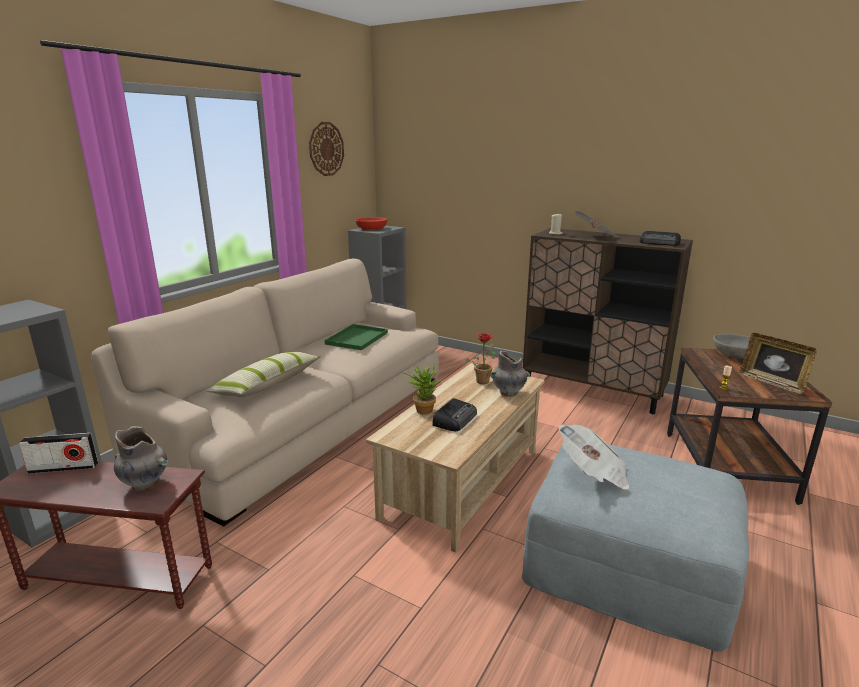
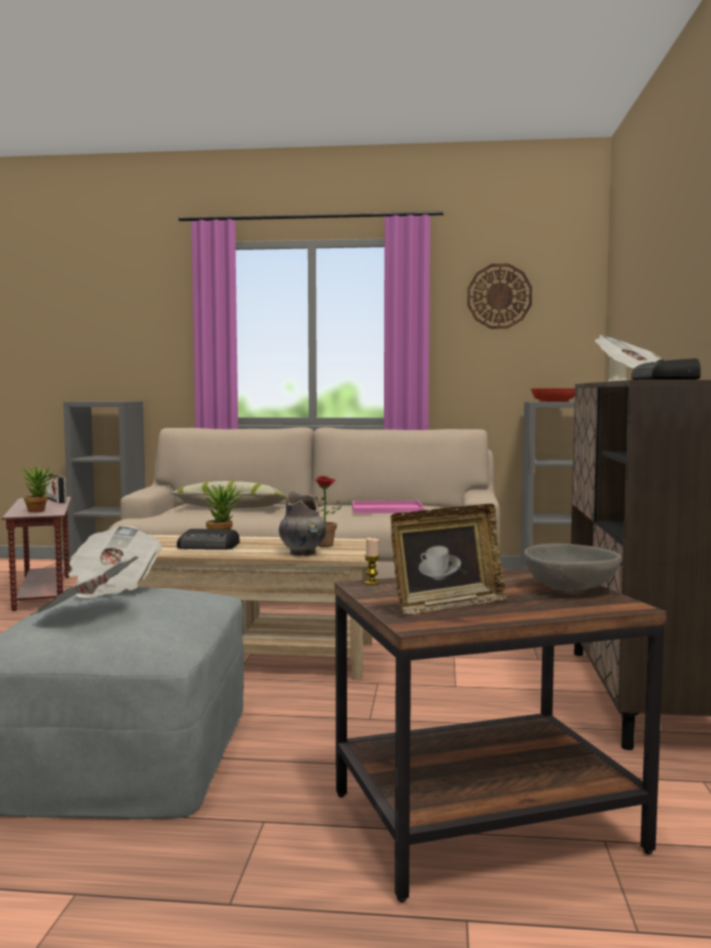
camera: 65 degrees right, 15 degrees down
(146, 484) = (39, 510): grey vase -> potted plant
(357, 338) = (388, 509): green tray -> pink tray
(673, 491) = (86, 614): none -> newspaper
(772, 382) = (447, 605): picture frame -> picture frame turned 150 degrees counterclockwise

